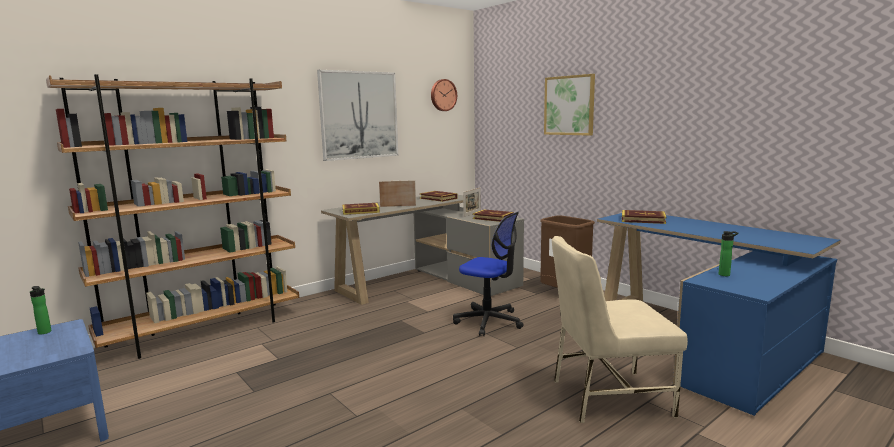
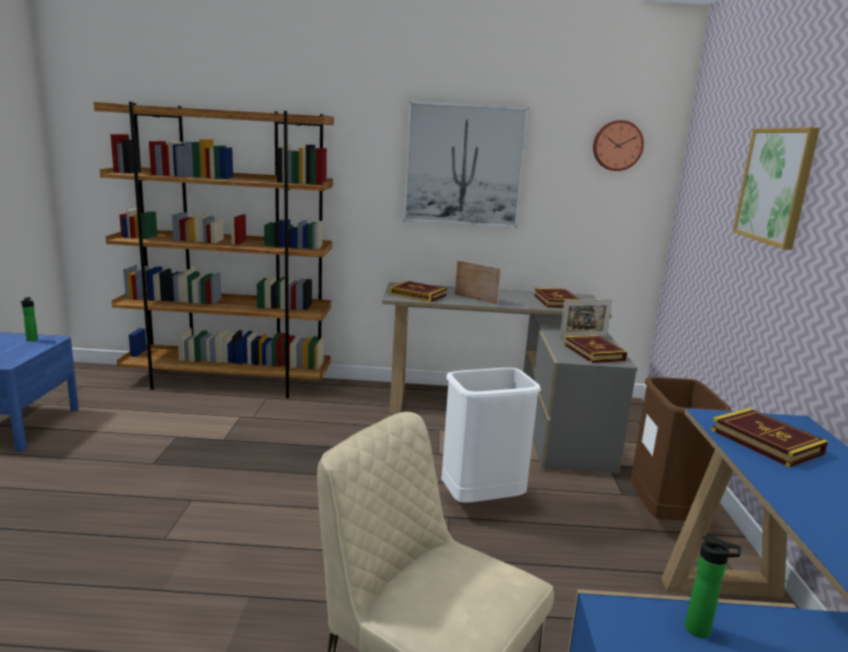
camera: 40 degrees right, 5 degrees up
(489, 321) = (481, 502): office chair -> white trash can

